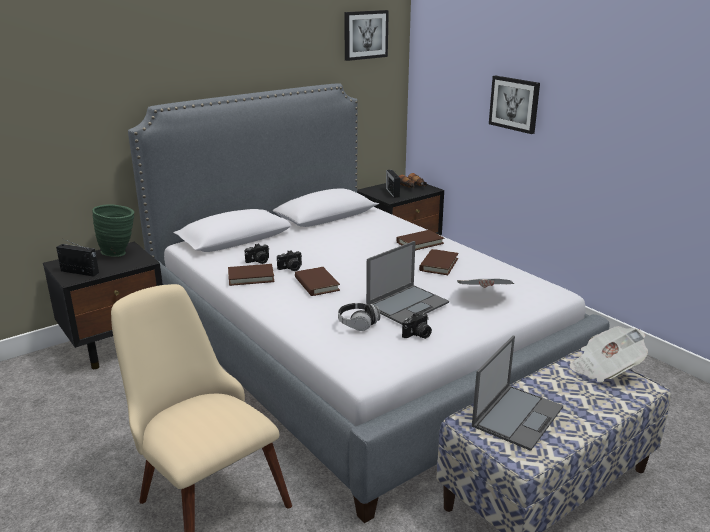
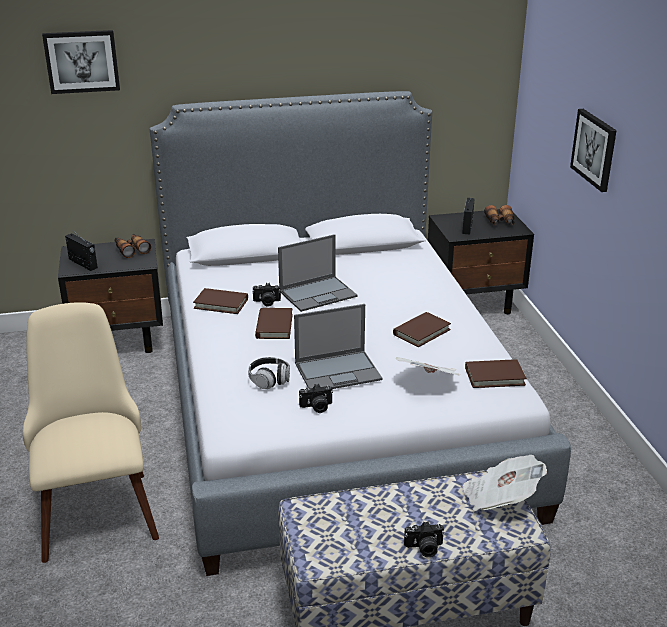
camera: 25 degrees right, 5 degrees up
(120, 253) = (131, 249): green vase -> binoculars
(259, 261) = (244, 287): camera -> camera (424, 548)
(365, 35) = (455, 34): picture -> picture (82, 61)
(420, 243) = (429, 300): brown book -> brown book (494, 376)
(518, 416) = (354, 518): laptop -> laptop (318, 293)

